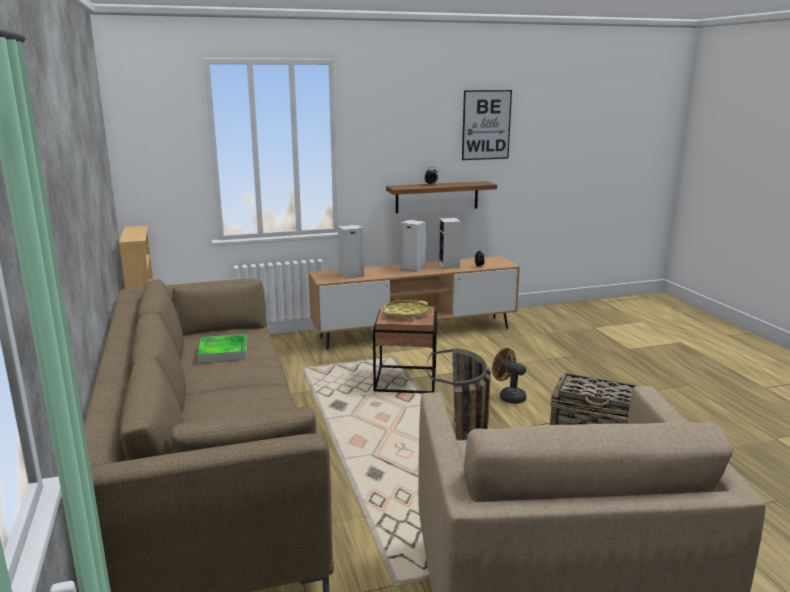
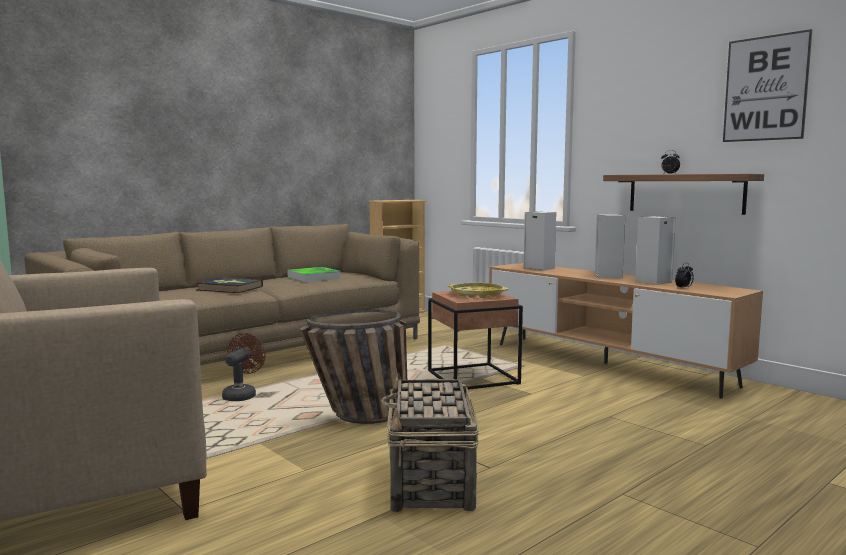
camera: 65 degrees right, 10 degrees down
(237, 398) = (229, 288): none -> book
(508, 397) = (496, 423): brown fan -> brown fan (242, 395)

